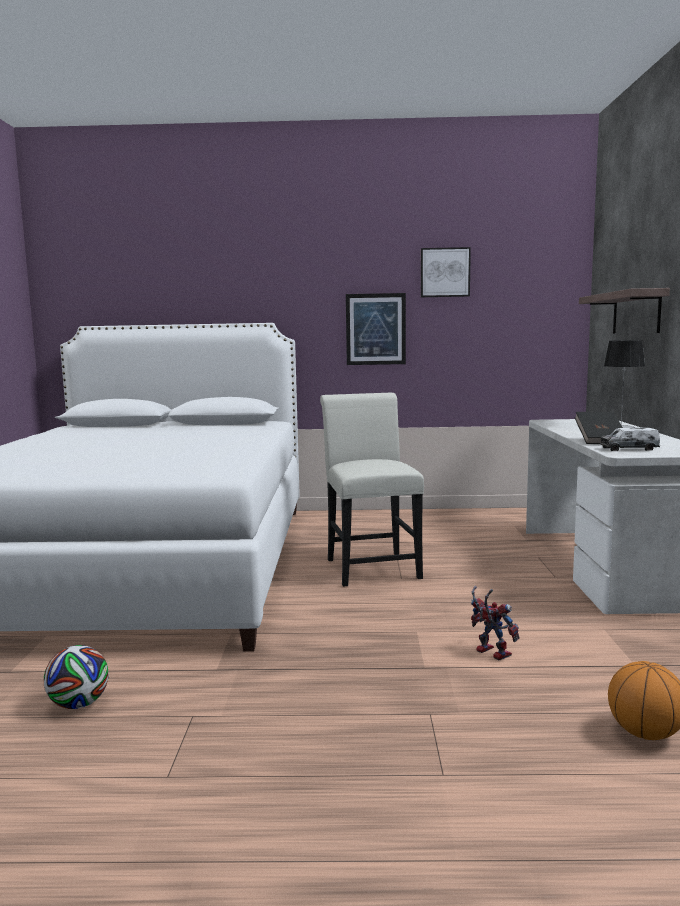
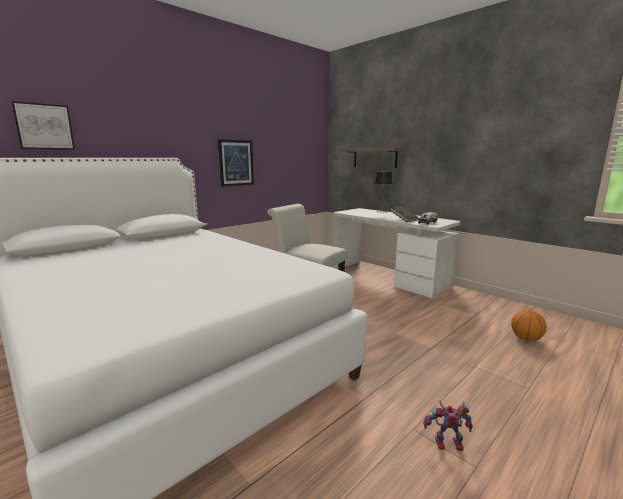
camera: 45 degrees left, 5 degrees up
(79, 704) = (349, 468): football -> none
(445, 272) = (269, 129): picture -> picture (44, 127)
(489, 652) = (434, 330): toy robot -> toy robot (446, 445)

